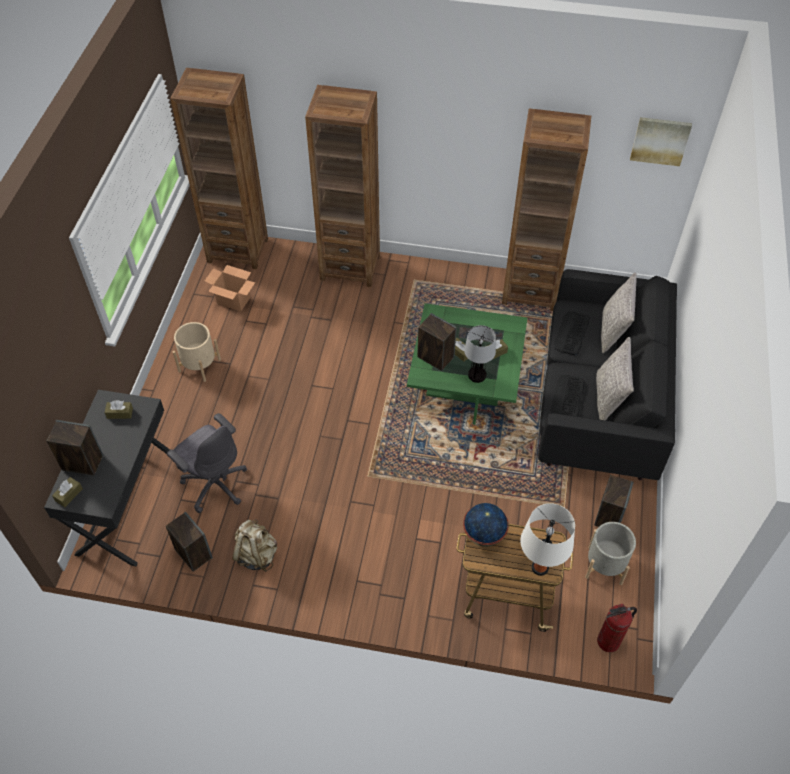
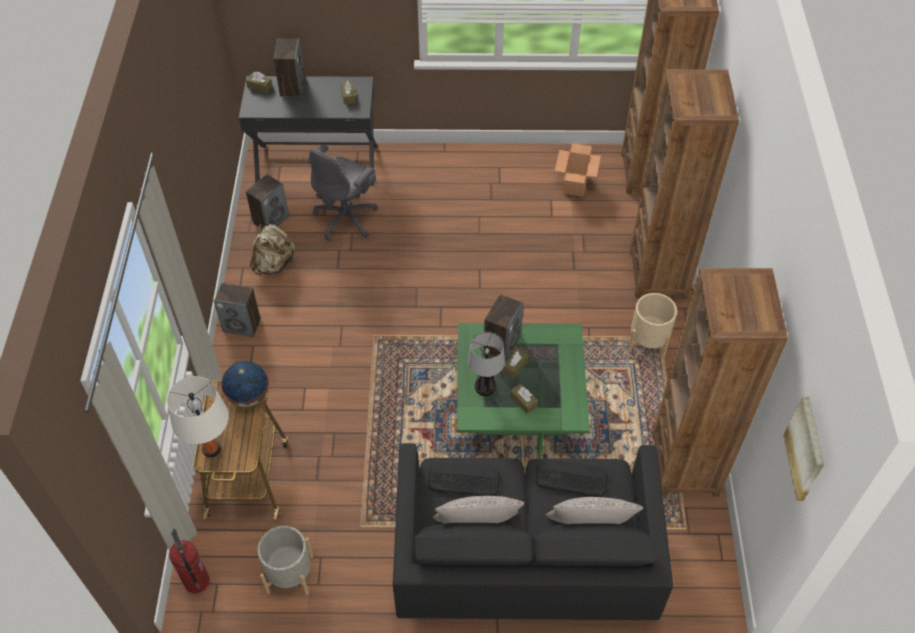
camera: 80 degrees right, 0 degrees up
(199, 365) = (483, 177): beige planter -> beige planter (648, 341)
(608, 516) = (355, 575): speaker -> speaker (242, 325)

